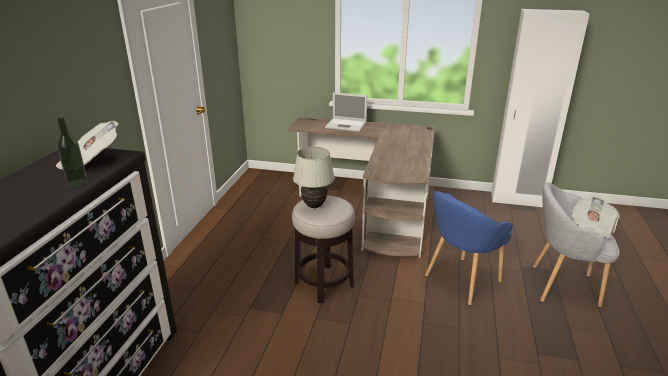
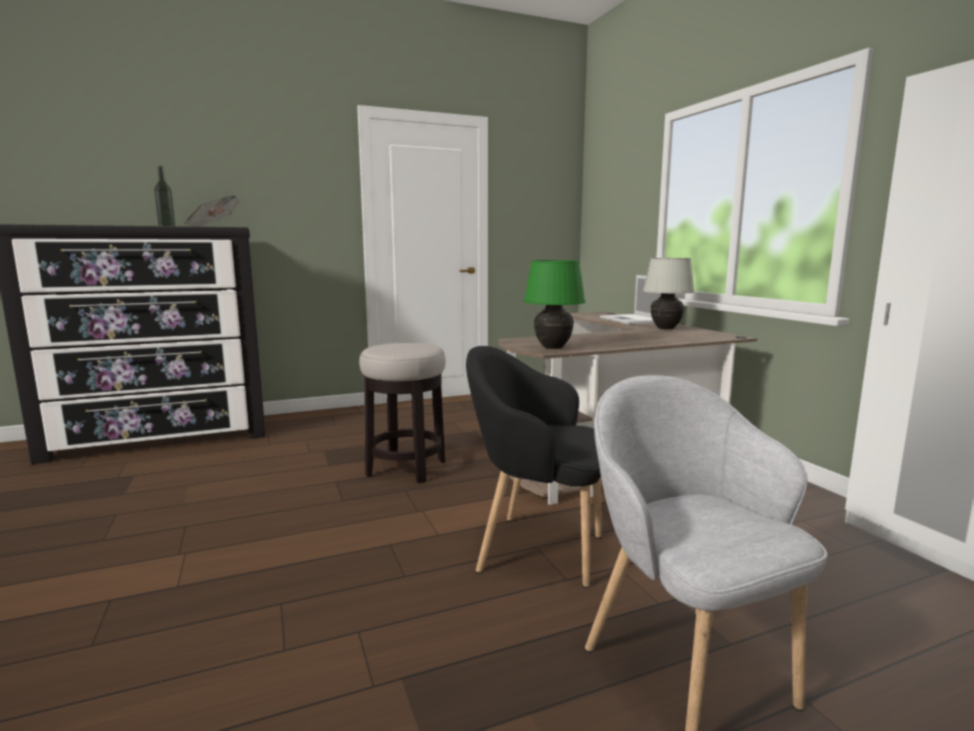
camera: 55 degrees right, 15 degrees down
(314, 206) = (396, 344): white table lamp -> white table lamp (665, 329)
(411, 173) = (553, 348): none -> green table lamp
(462, 280) = (536, 550): blue armchair -> black armchair
(591, 229) = (753, 529): newspaper -> none

